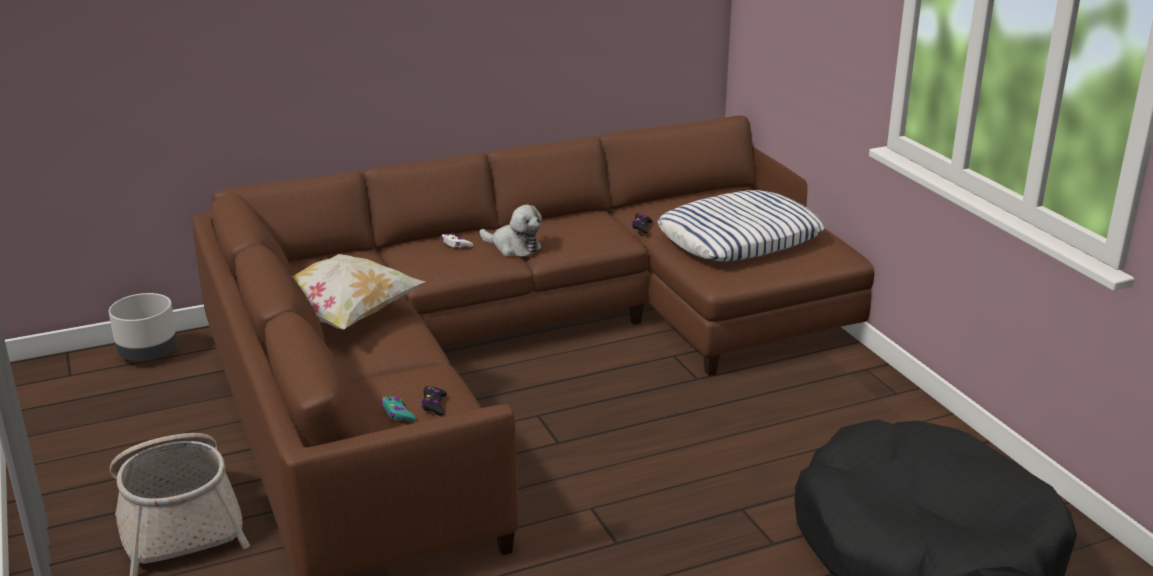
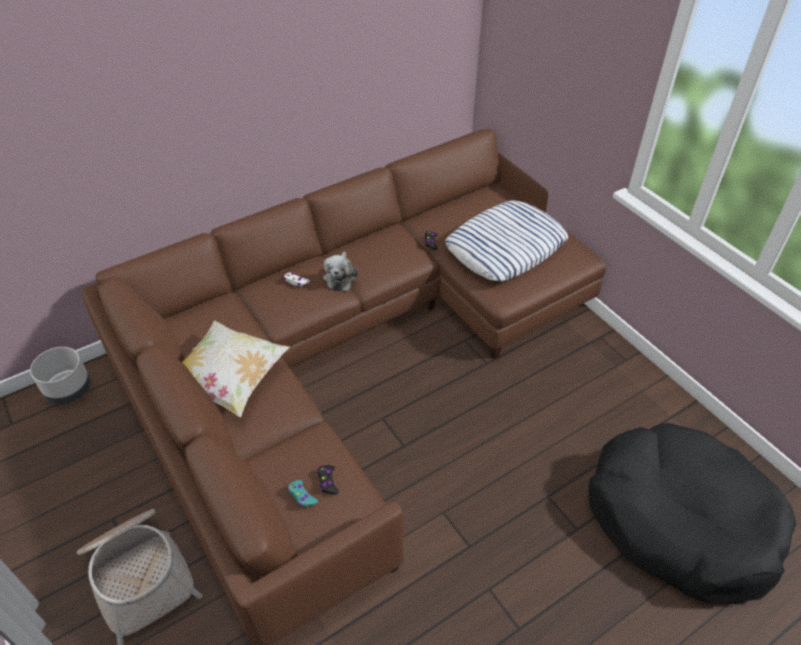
camera: 10 degrees left, 20 degrees up
(514, 247) = (340, 277): plush toy -> plush toy turned 75 degrees clockwise

